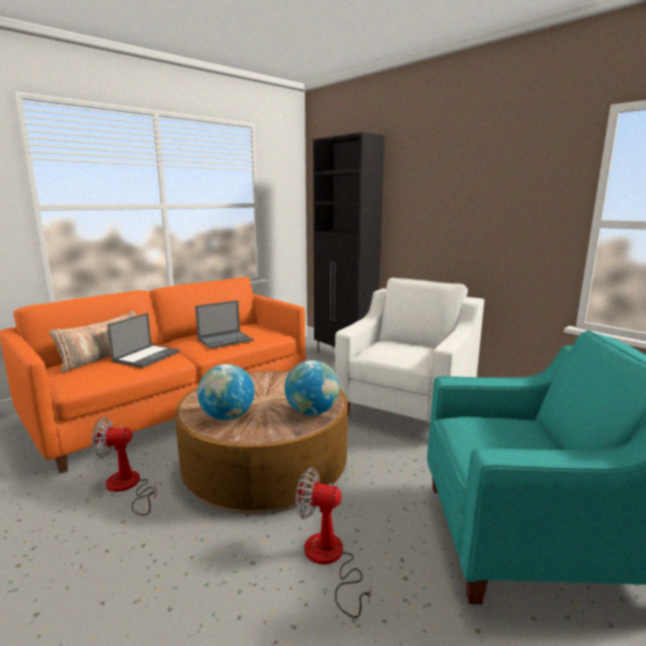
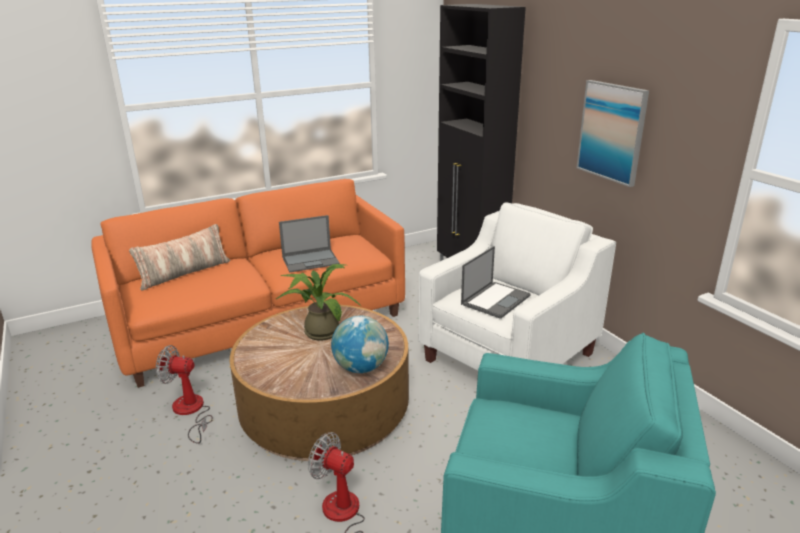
camera: 15 degrees right, 10 degrees up
(147, 356) = (224, 277): laptop -> laptop (496, 299)
(227, 417) = (277, 362): globe -> none
(256, 390) = (319, 330): none -> potted plant
(469, 216) = (612, 132): none -> picture

